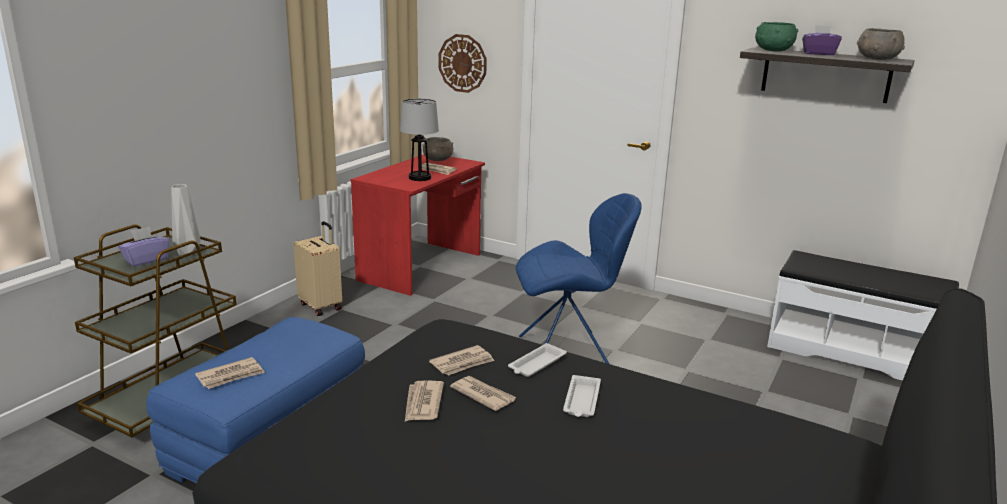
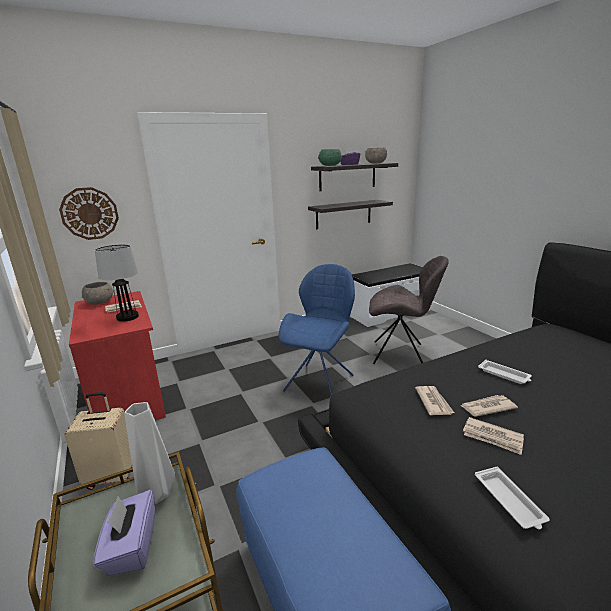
camera: 55 degrees left, 0 degrees up
(231, 376) = (355, 564): newspaper -> none
(536, 364) = (449, 375): white tray -> white tray (509, 501)
(722, 393) = (400, 354): none -> grey chair
(805, 139) = (343, 214): none -> shelf

